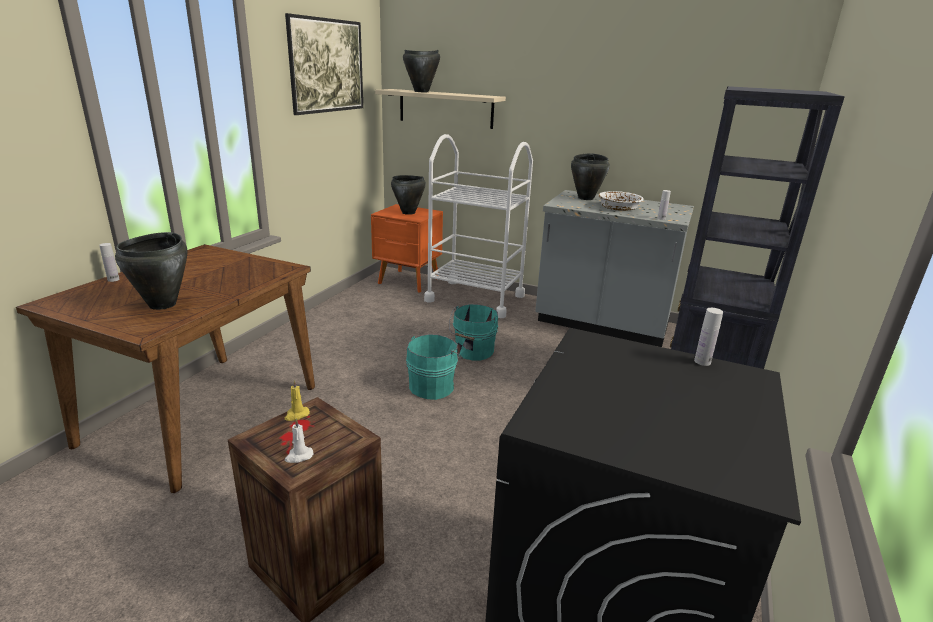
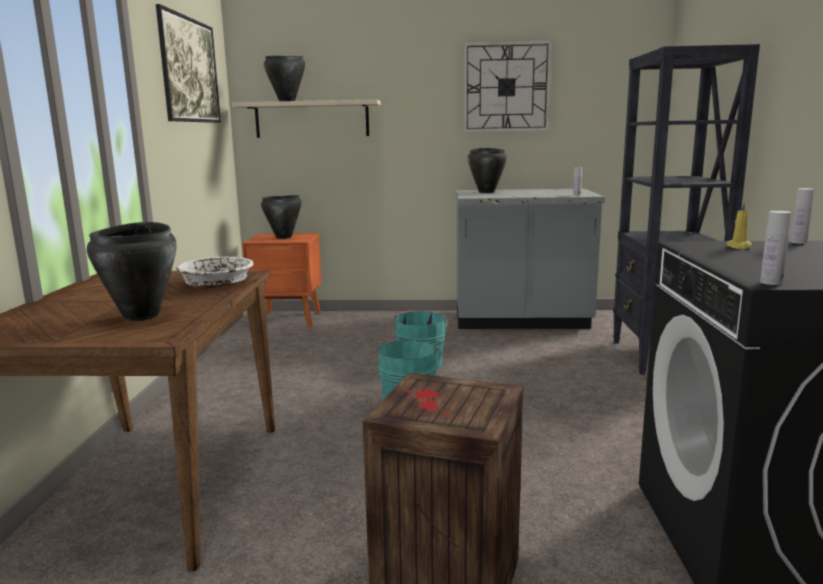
camera: 20 degrees left, 10 degrees down
(113, 279) = (29, 308): white bottle -> white bottle (771, 282)
(296, 415) = (409, 388): yellow candle -> yellow candle (738, 246)
(298, 456) = (464, 415): white candle -> none
(475, 298) = (376, 322): white cart -> none
(618, 208) = (527, 194): white bowl -> white bowl (216, 284)
(627, 93) = (506, 87): none -> wall clock

